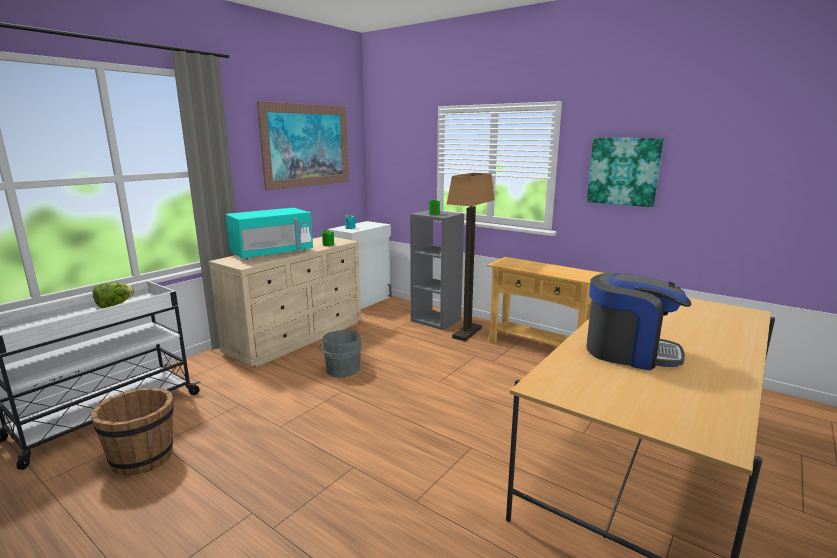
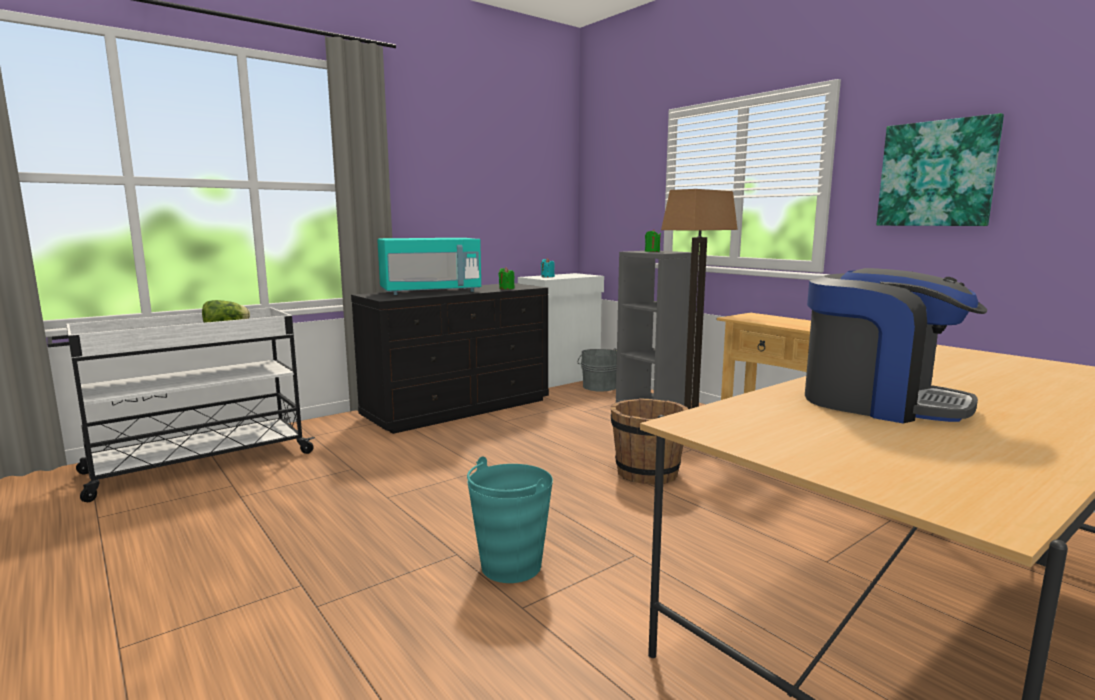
camera: 15 degrees right, 5 degrees down
(143, 458) = (213, 508): brown bucket -> brown bucket (647, 473)
(297, 337) = (459, 408): beige dresser -> black dresser
(307, 145) = (496, 166): picture -> none
(342, 368) = (498, 445): grey bucket -> grey bucket (599, 386)
(394, 470) = (510, 566): none -> turquoise bucket

